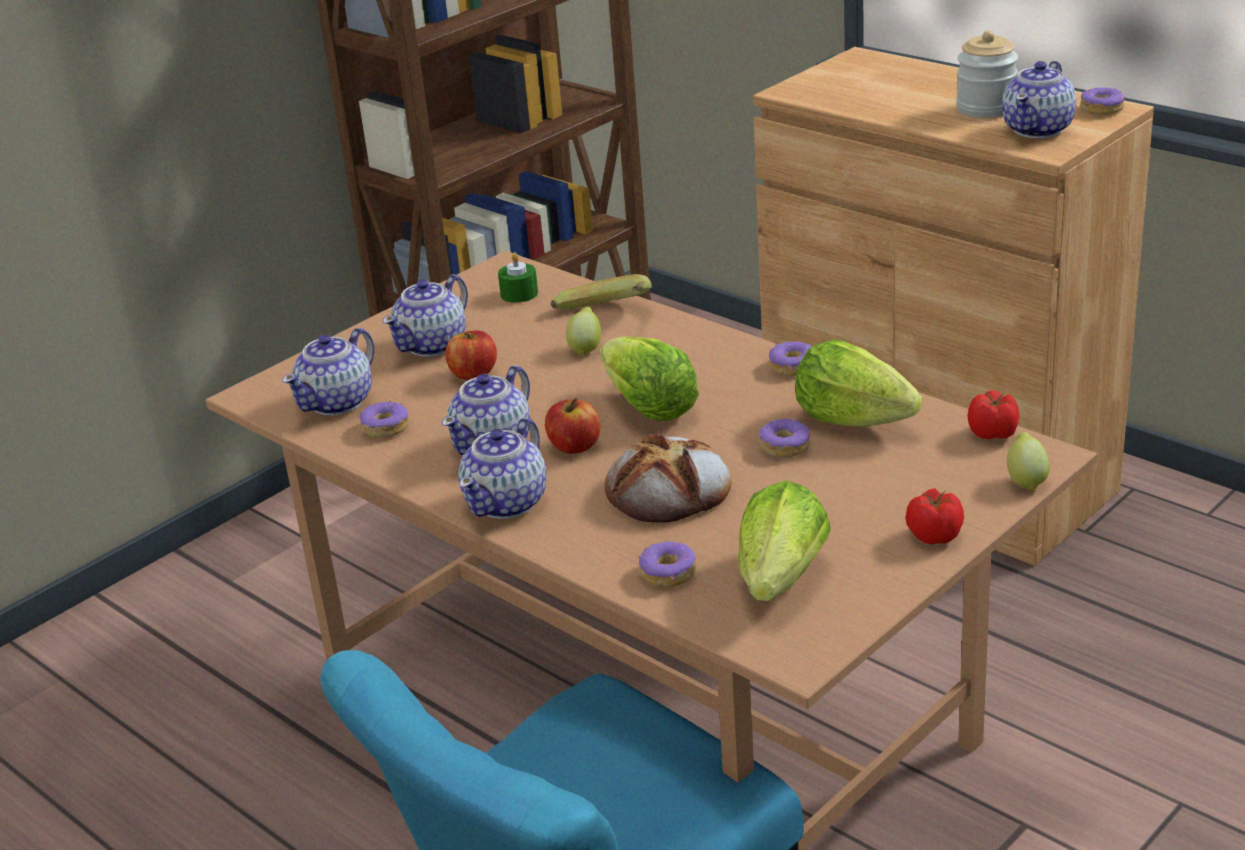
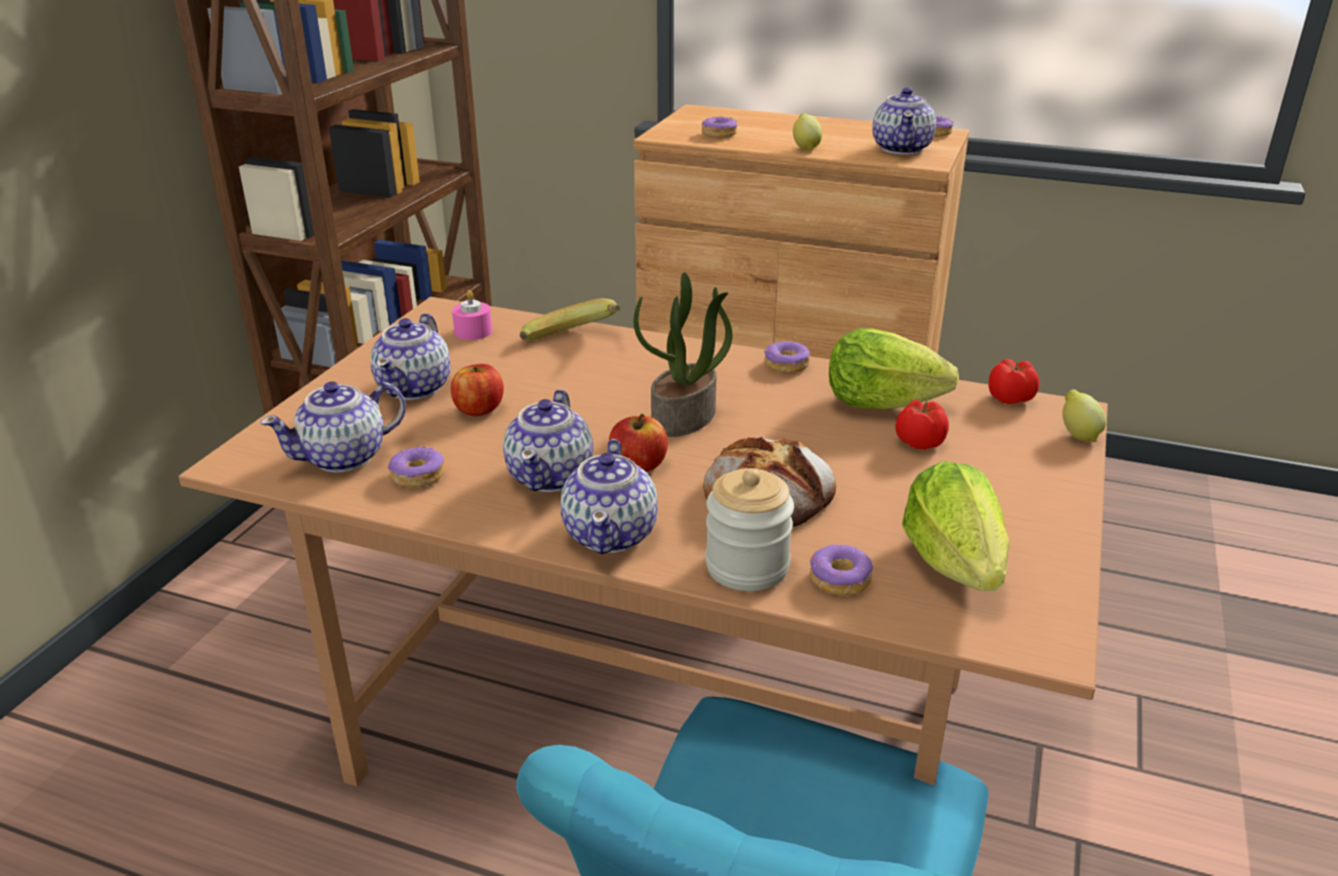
camera: 25 degrees left, 0 degrees up
(338, 402) = (345, 457): teapot -> teapot turned 45 degrees clockwise
(519, 294) = (473, 331): green candle -> pink candle
(585, 348) = (577, 372): lemon -> lemon (805, 148)
(649, 408) = (684, 419): lettuce -> potted plant
(784, 446) = (842, 435): donut -> donut (719, 134)
(933, 535) = (1050, 496): tomato -> tomato (918, 442)
(985, 108) = (842, 137): jar -> jar (747, 567)

